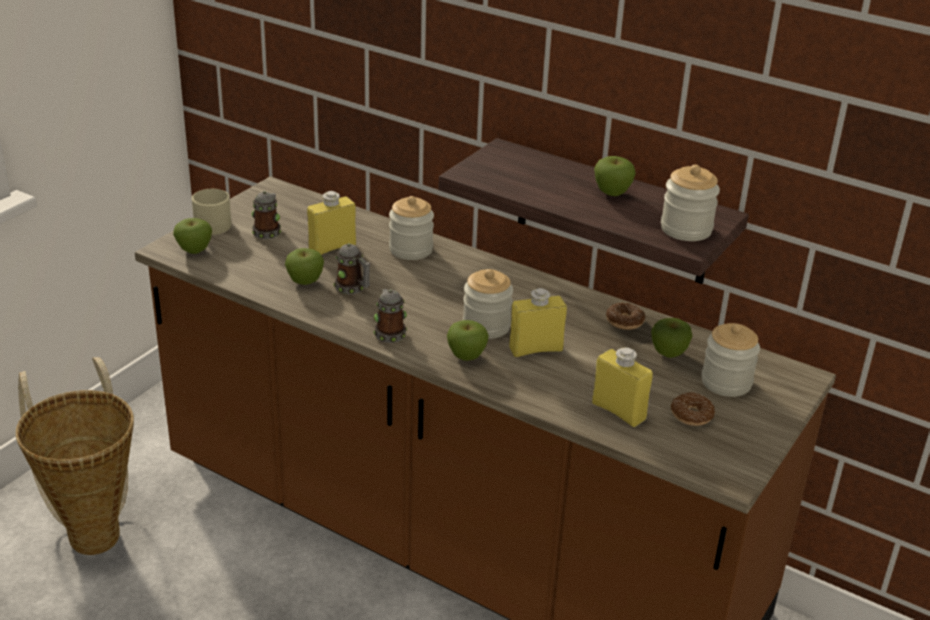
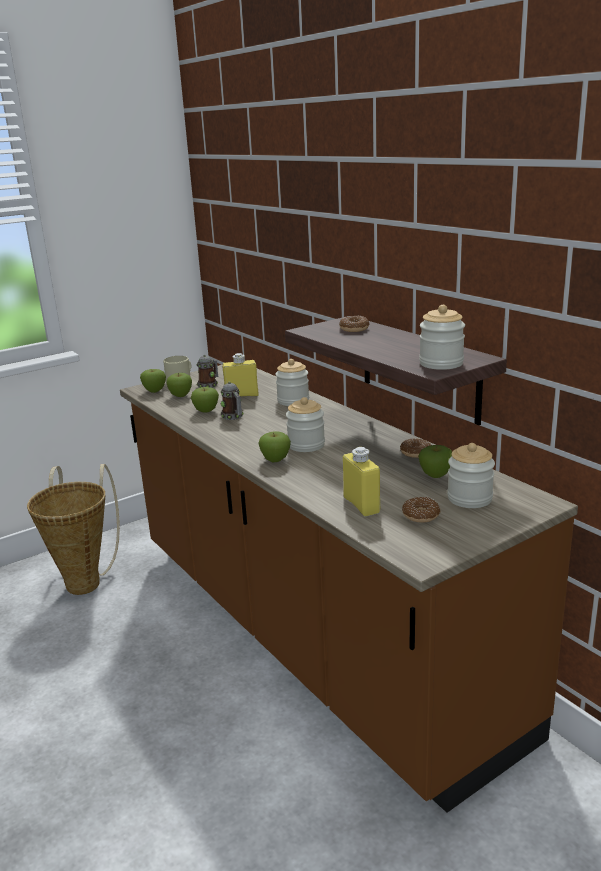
camera: 25 degrees right, 10 degrees down
(389, 332) = (234, 441): mug -> none
(528, 167) = (354, 329): none -> donut
(535, 349) = (330, 461): yellow bottle -> none
(612, 193) = (403, 343): apple -> apple (180, 395)

